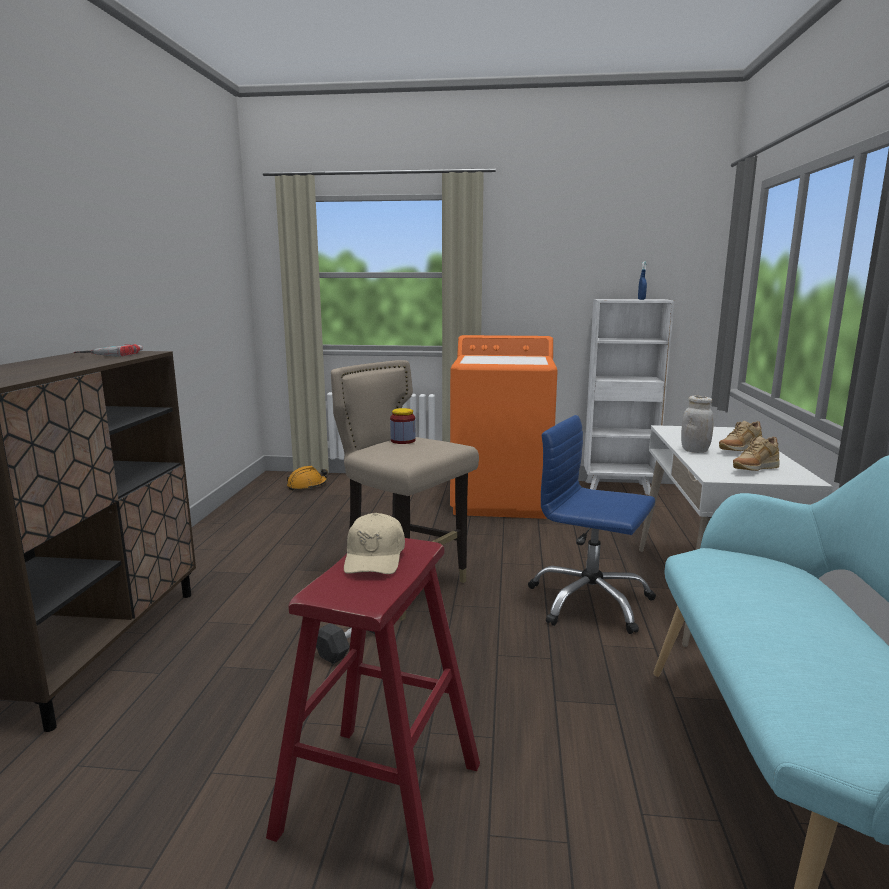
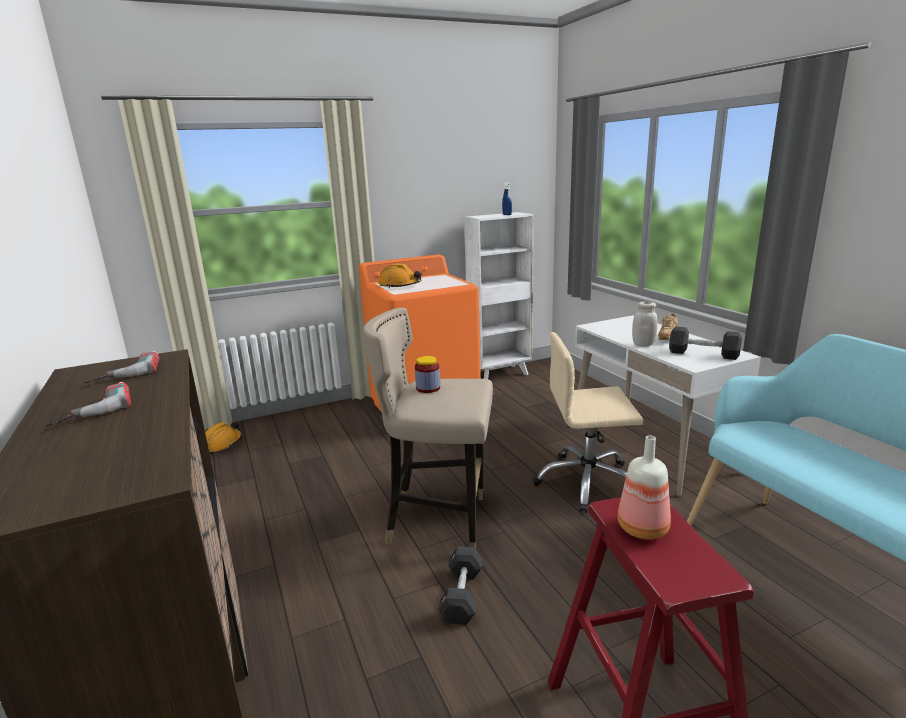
camera: 30 degrees left, 5 degrees up
(50, 363) = (92, 409): none -> power drill
(375, 557) = (642, 527): beige cap -> bottle
(480, 359) = (400, 286): none -> orange hard hat
(589, 602) = (587, 482): blue office chair -> beige office chair
(754, 470) = (703, 354): beige shoe -> black dumbbell

